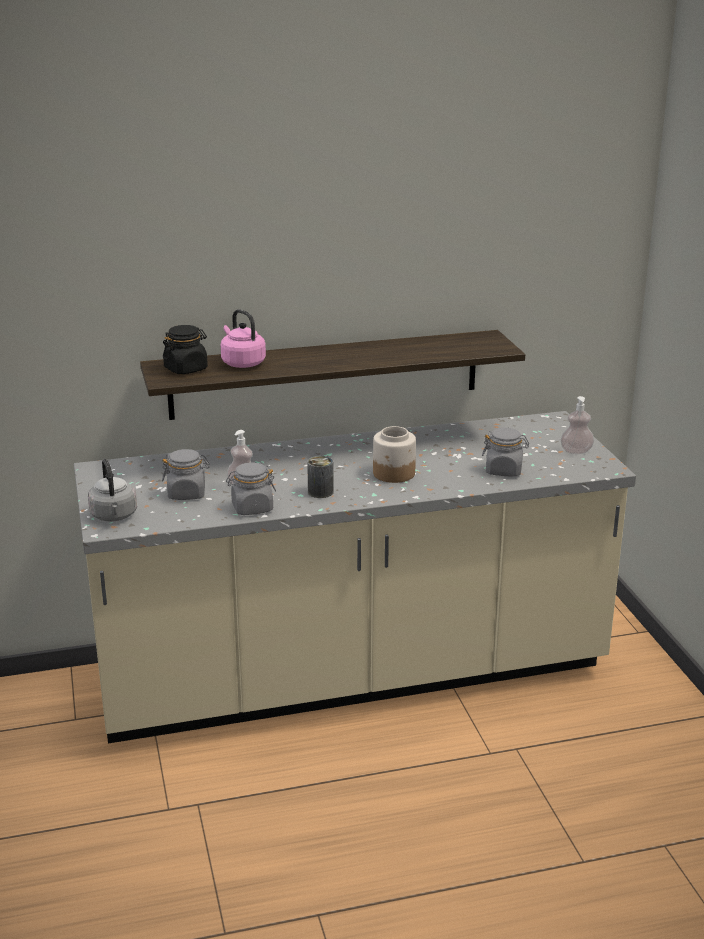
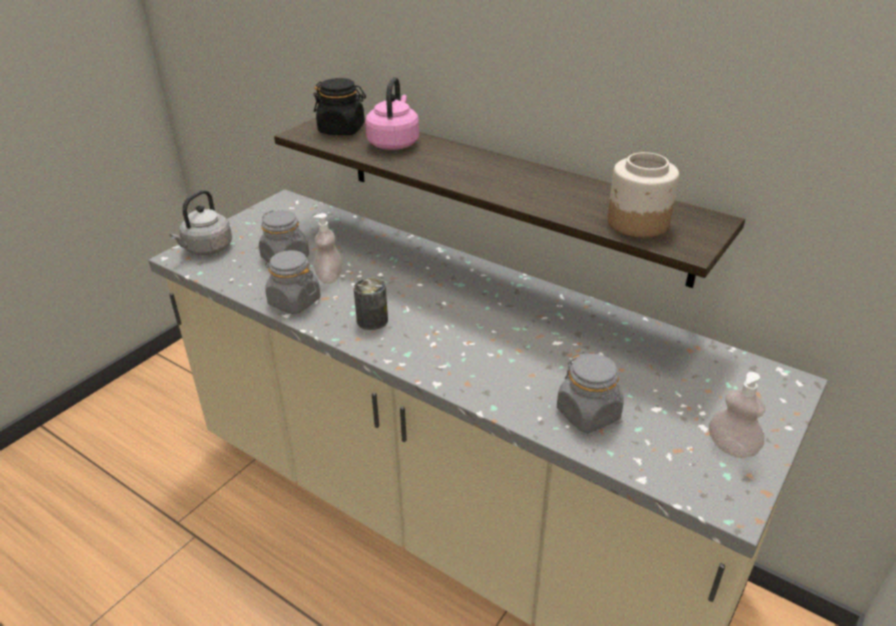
camera: 50 degrees right, 10 degrees up
(394, 474) = (470, 342): jar -> jar (637, 223)

